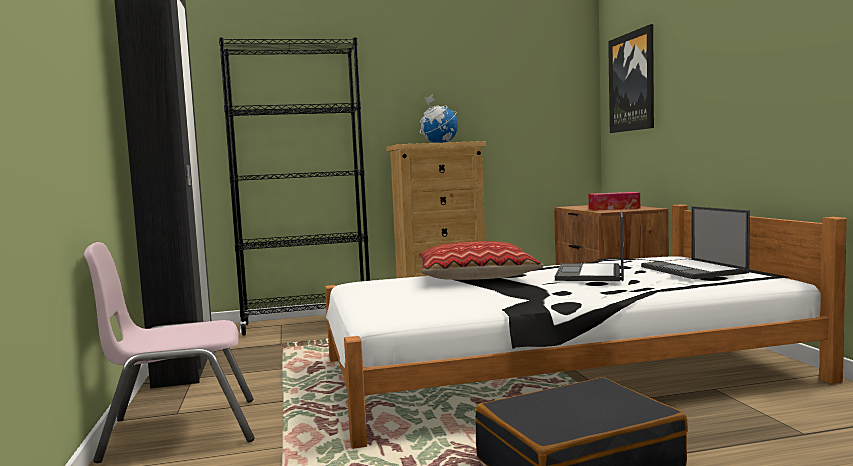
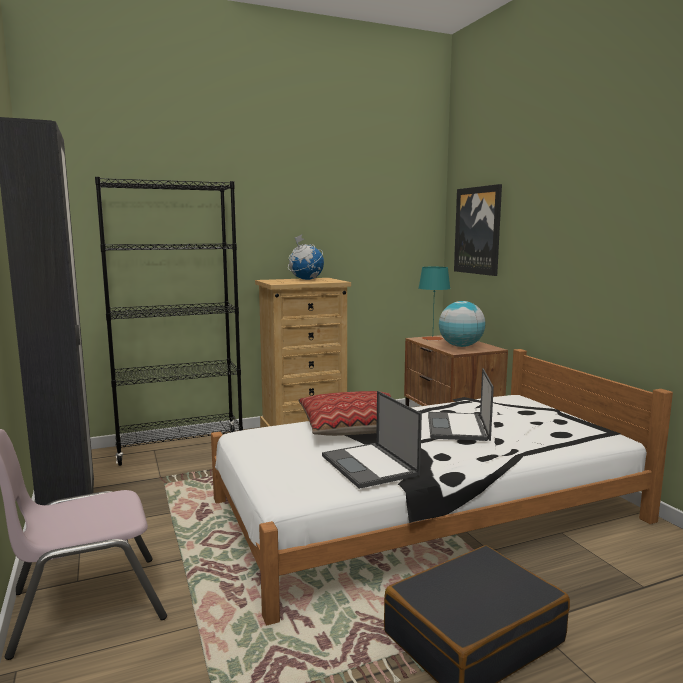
camera: 10 degrees left, 5 degrees up
(585, 206) = (432, 338): none -> turquoise table lamp
(614, 208) = (461, 346): tissue box -> globe
(694, 270) = (543, 423): laptop -> laptop (370, 466)

